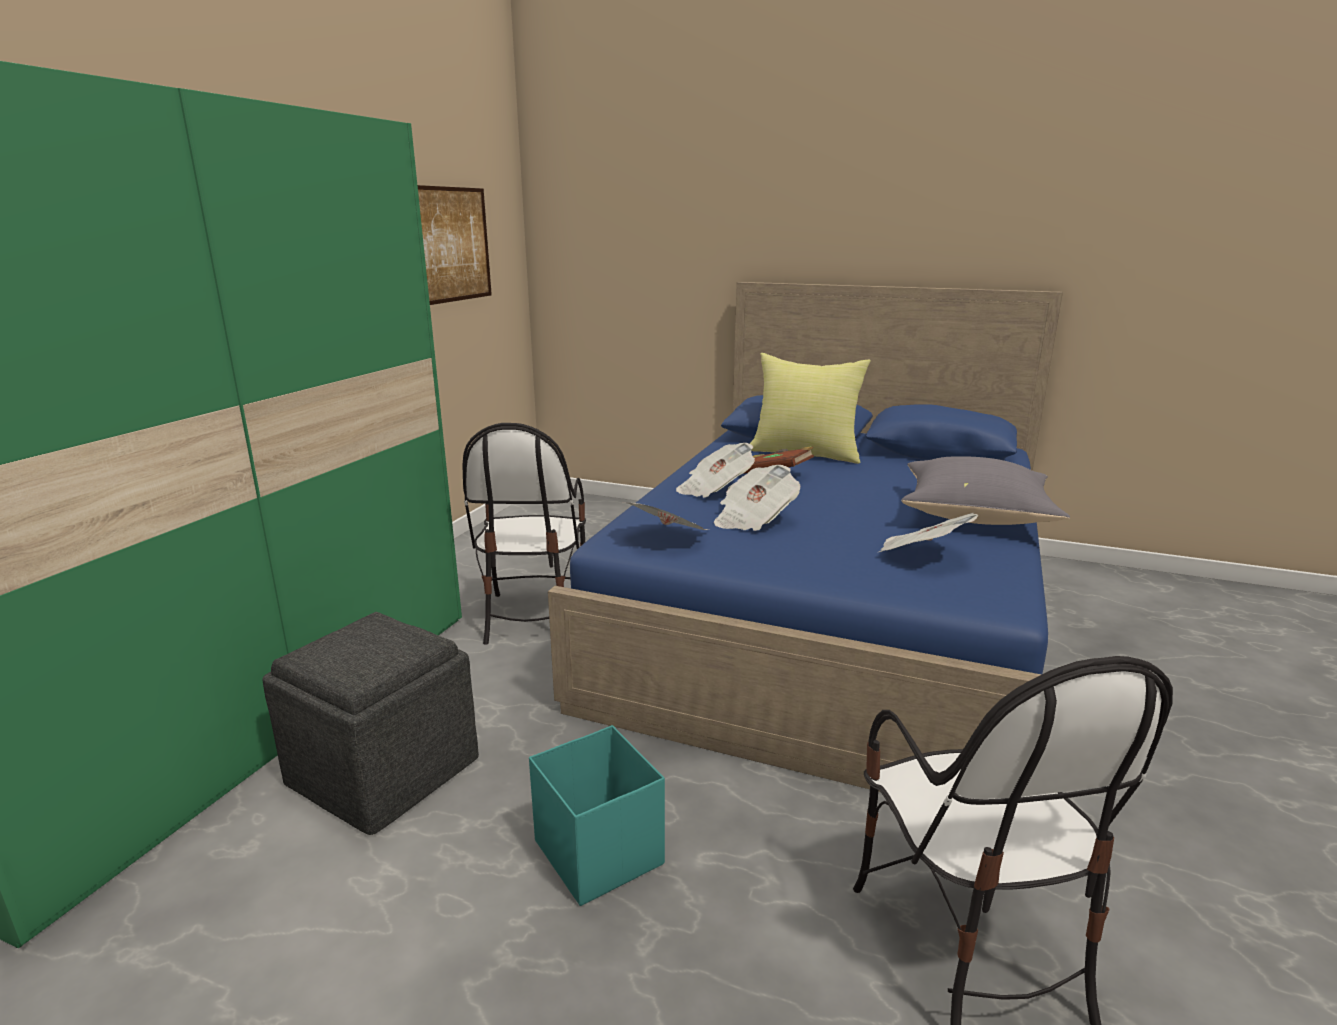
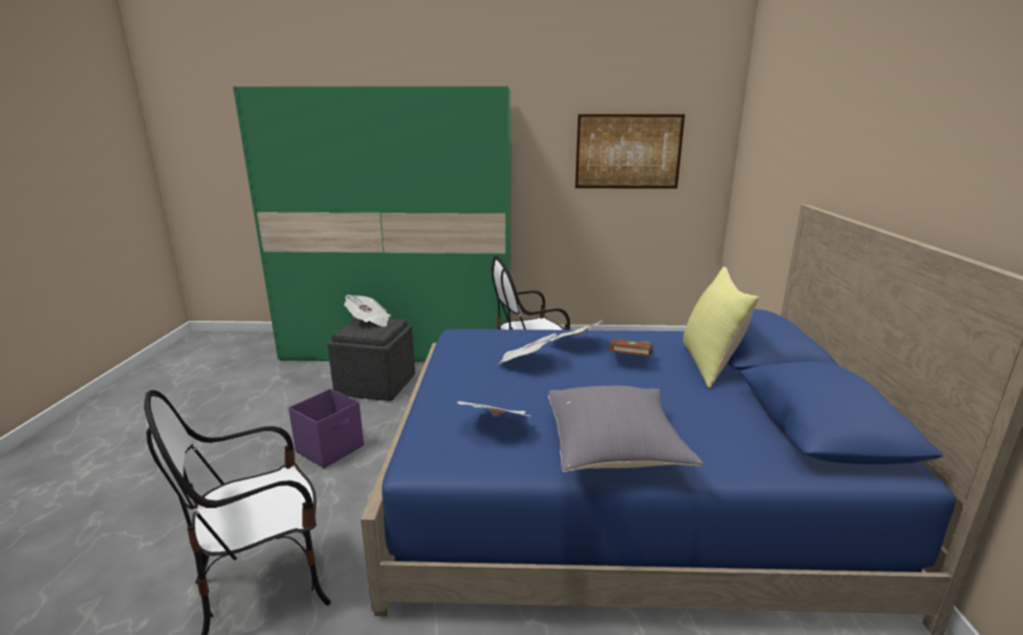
camera: 70 degrees right, 0 degrees up
(598, 851) = (331, 449): turquoise storage box -> purple storage box
(669, 539) = (473, 345): newspaper -> newspaper (369, 321)

